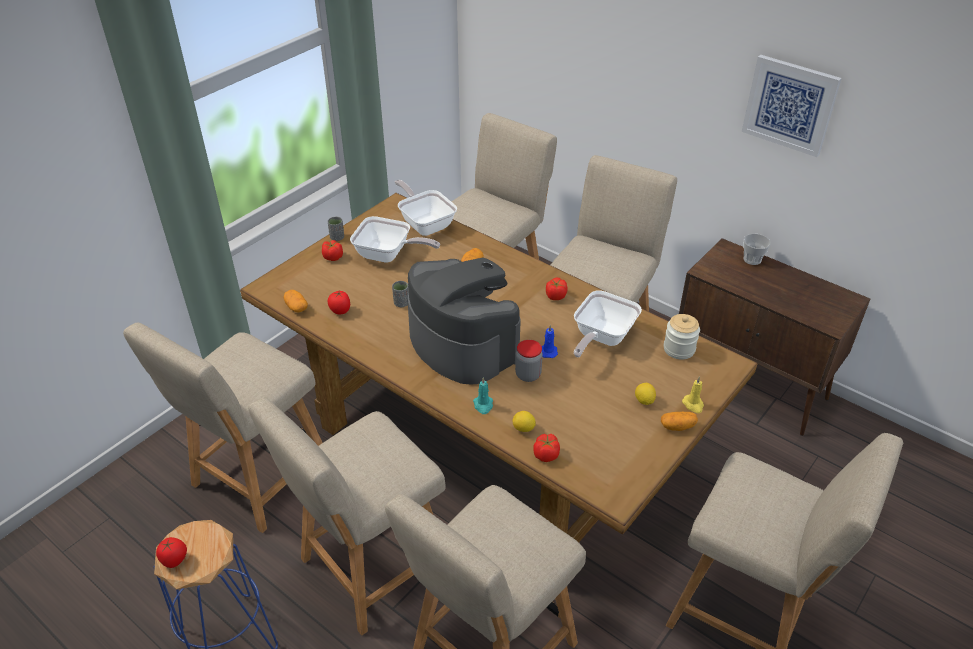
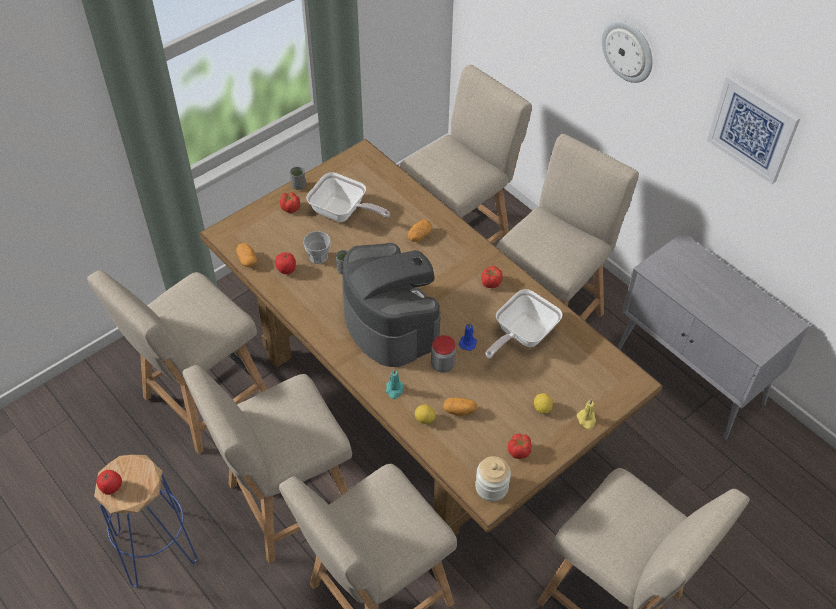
camera: 10 degrees right, 10 degrees up
(425, 223) = (385, 180): frying pan -> none
(546, 454) = (438, 448): tomato -> tomato (519, 451)
(648, 63) = (628, 51): none -> wall clock
(677, 426) = (565, 439): potato -> potato (459, 410)
(679, 349) = (591, 359): jar -> jar (491, 487)
(750, 385) = (690, 377): brown cabinet -> grey cabinet
(752, 259) = (704, 262): cup -> cup (318, 257)

